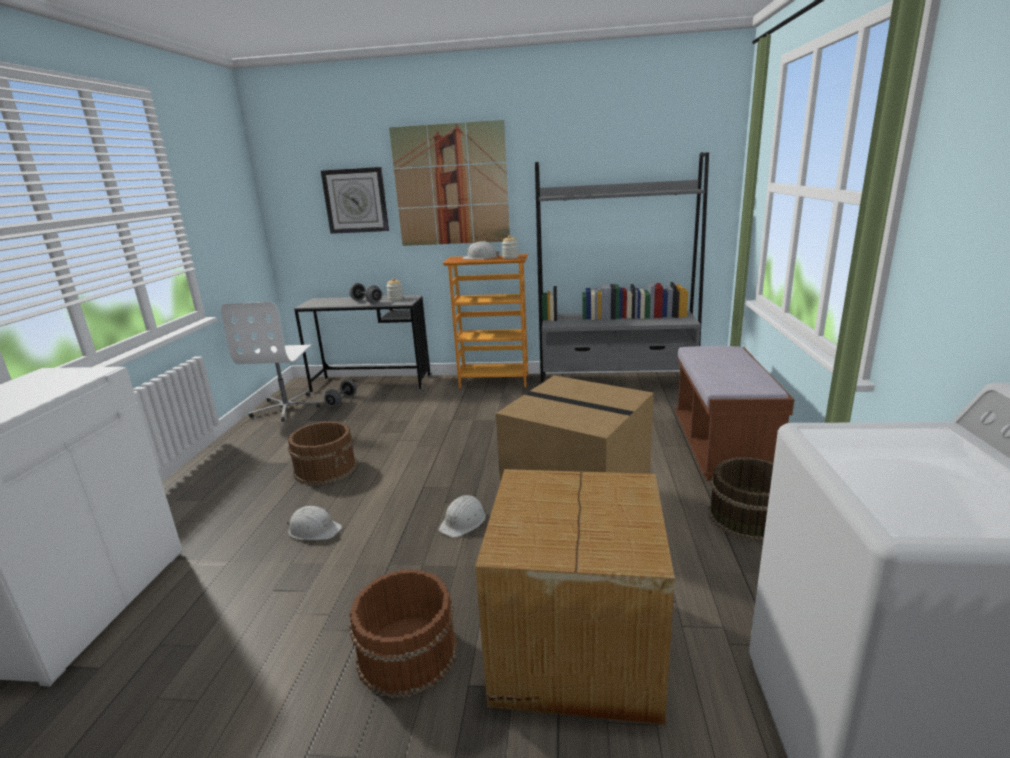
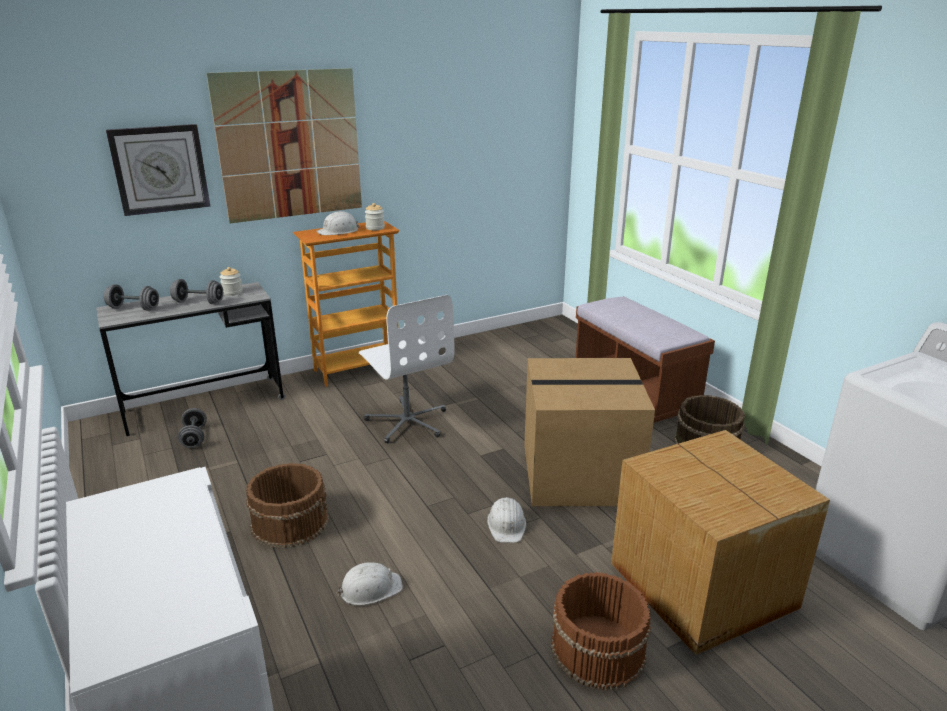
camera: 35 degrees left, 5 degrees up
(287, 408) = (123, 466): white office chair -> white office chair (407, 421)
(328, 301) = (134, 308): none -> grey dumbbell
(616, 383) = (484, 346): grey bookcase -> none

